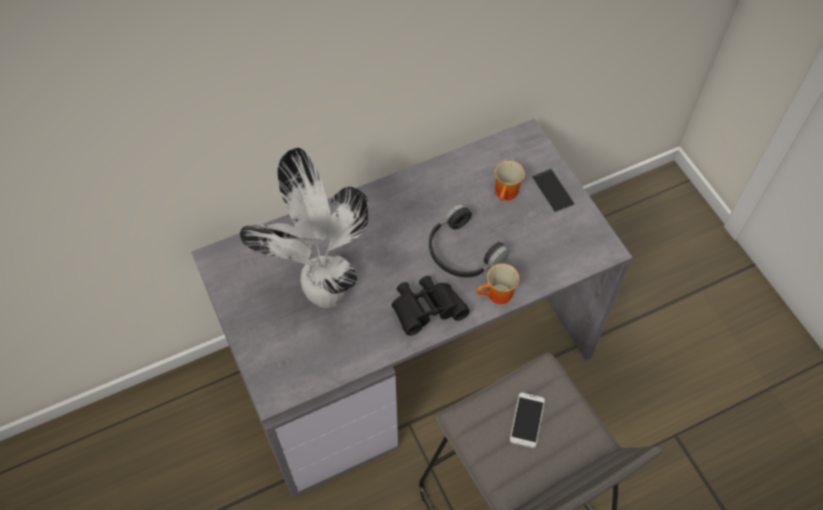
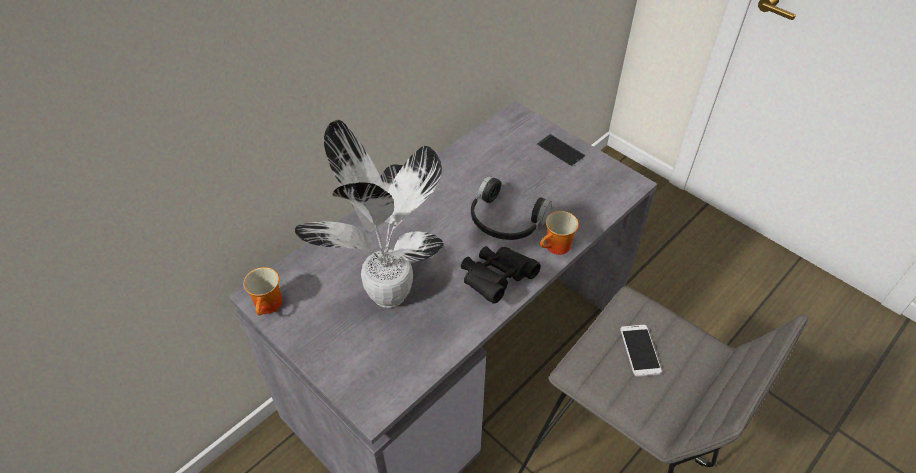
camera: 20 degrees left, 10 degrees down
(507, 193) = (522, 163): mug -> mug (270, 305)

